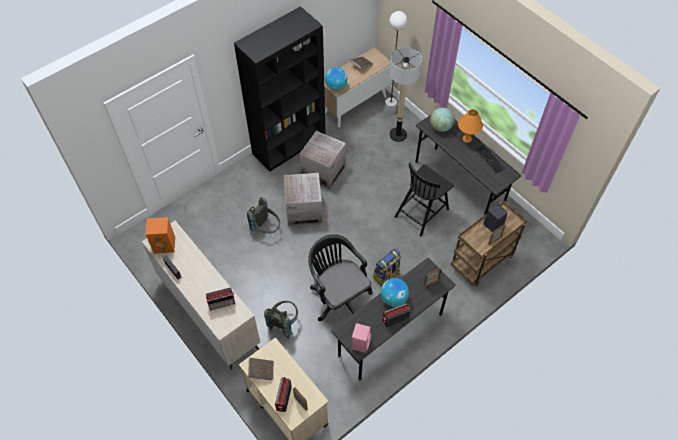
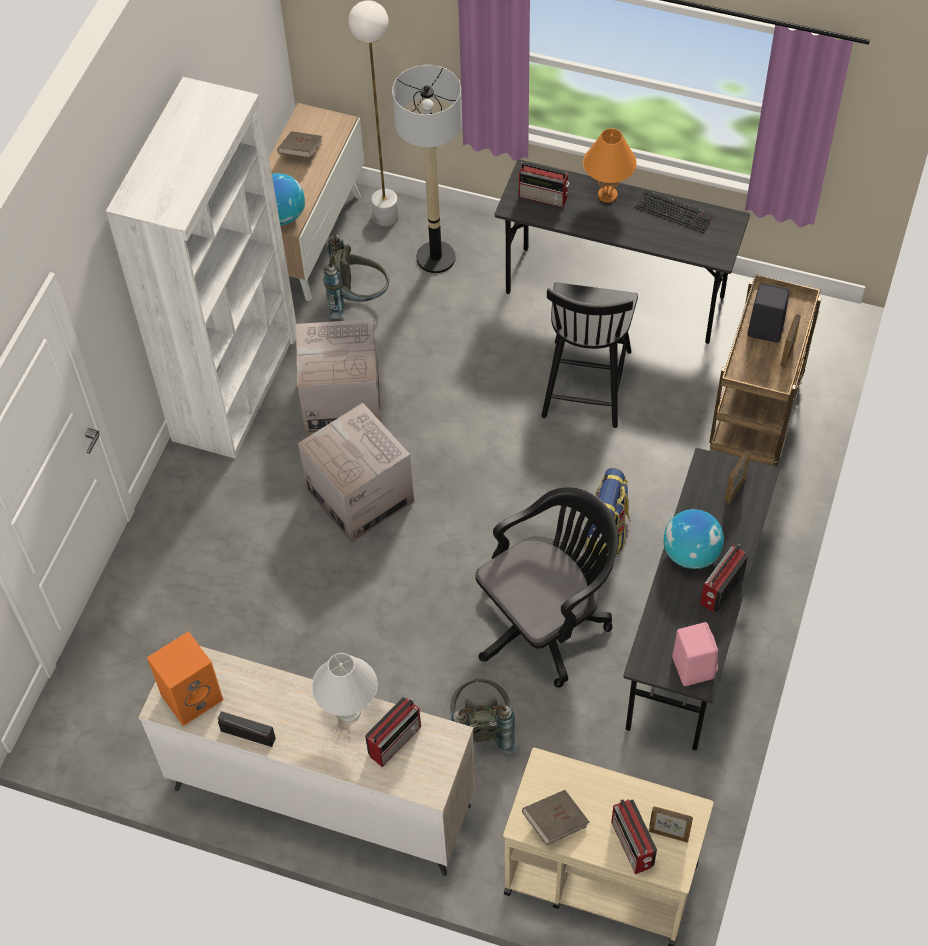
camera: 30 degrees left, 0 degrees up
(214, 282) = (349, 711): none -> white table lamp
(266, 229) = (314, 572): grey backpack -> grey backpack (358, 300)
(289, 145) = (236, 386): black bookcase -> white bookcase
(338, 296) = (546, 622): black office chair -> black office chair turned 120 degrees clockwise
(440, 127) = (544, 197): globe -> radio

